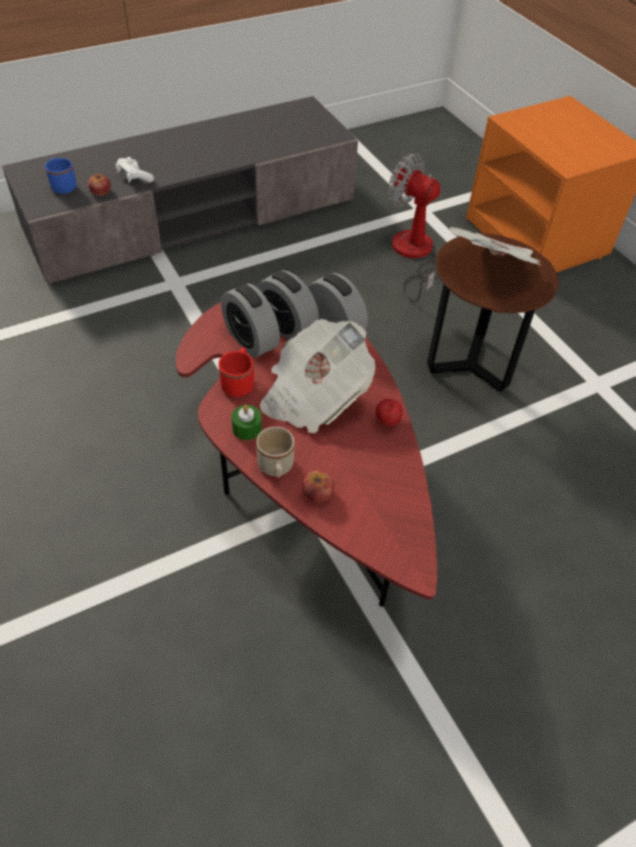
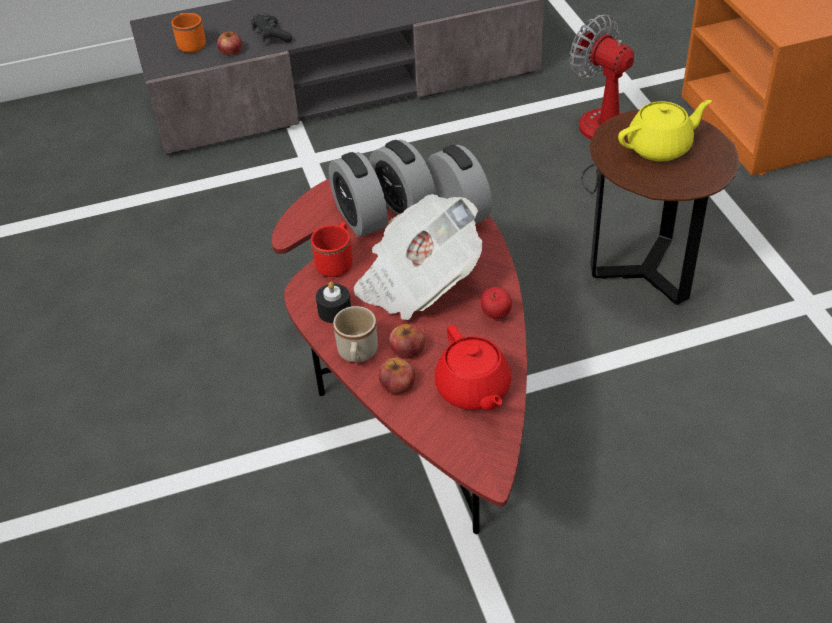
camera: 15 degrees right, 5 degrees down
(63, 185) = (191, 44): blue mug -> orange mug
(134, 177) = (271, 36): white game controller -> black game controller
(247, 428) = (334, 311): green candle -> black candle
(319, 460) = (407, 349): none -> apple
(384, 493) = (473, 390): none -> red teapot
(493, 267) = (660, 147): newspaper -> yellow teapot

